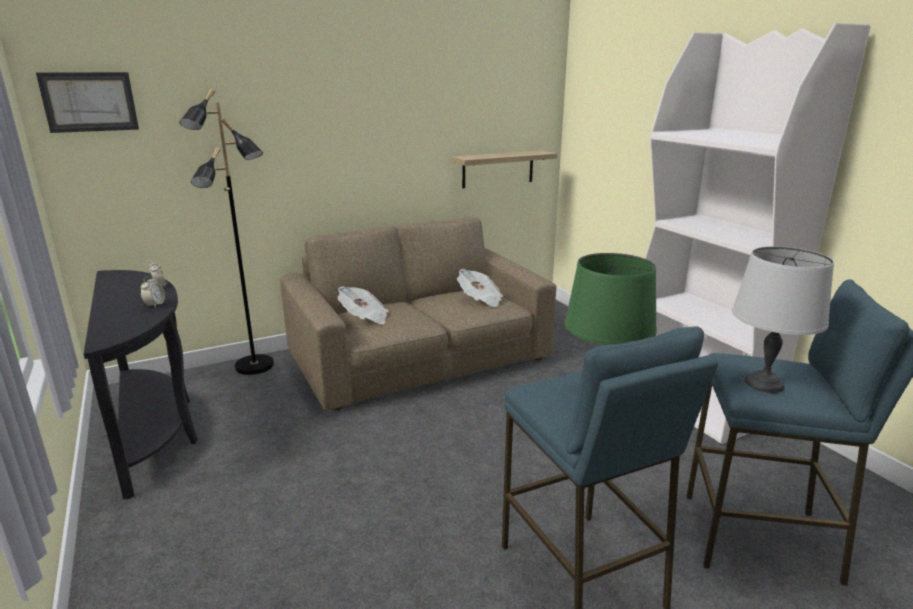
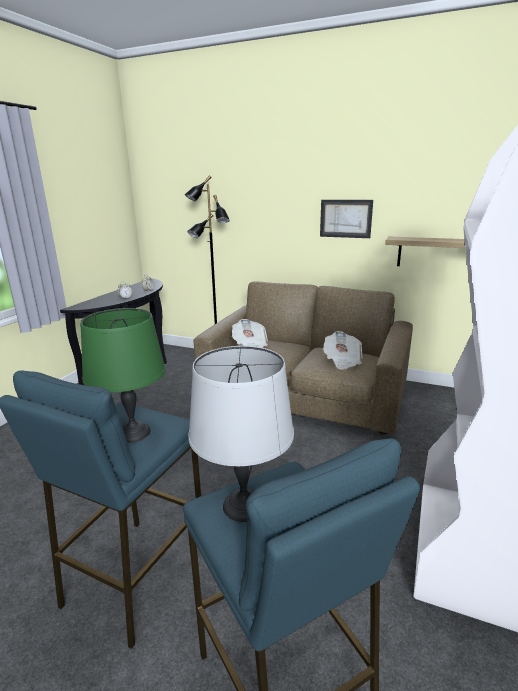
camera: 50 degrees right, 0 degrees up
(89, 102) = (158, 183): picture -> picture (345, 218)

